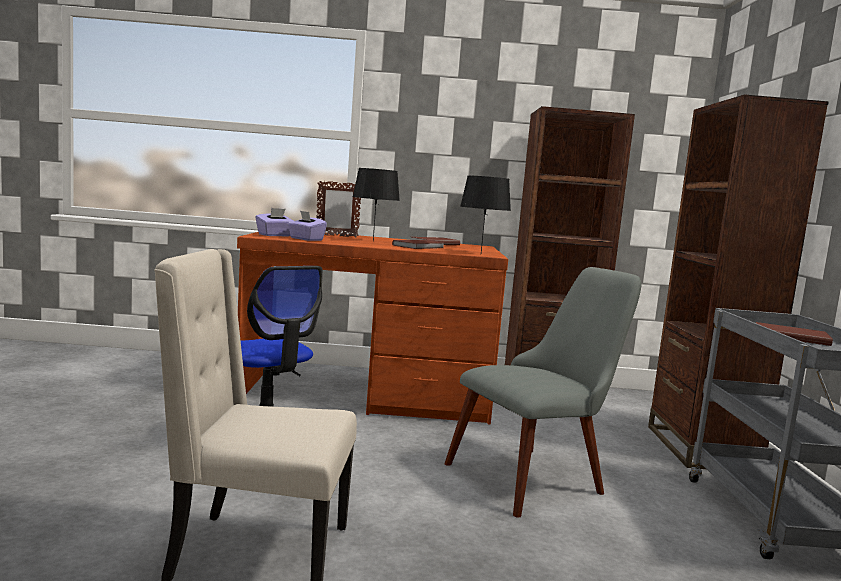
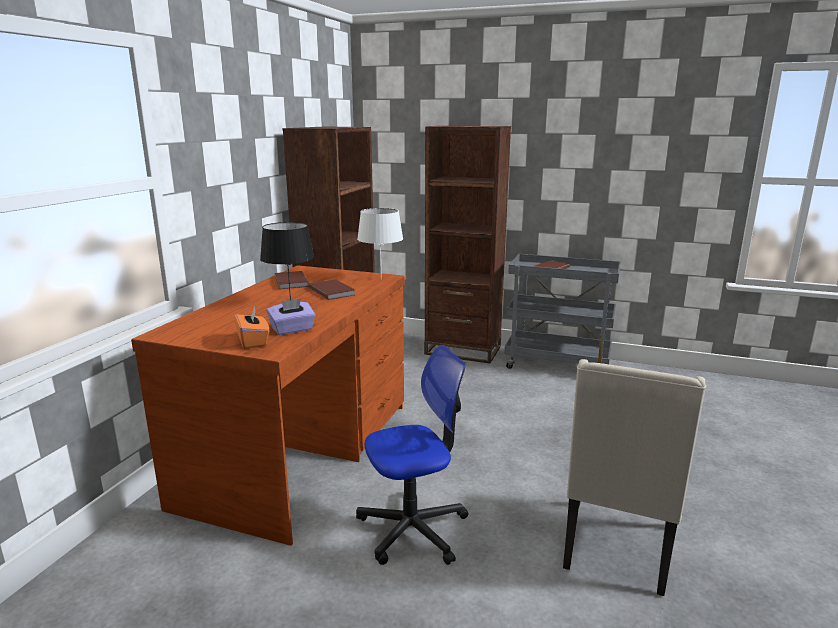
camera: 70 degrees left, 10 degrees up
(275, 235) = (253, 341): purple tissue box -> orange tissue box
(336, 236) = (237, 313): picture frame -> none
(481, 254) = (381, 279): black table lamp -> white table lamp
(538, 475) = (496, 412): grey chair -> none

